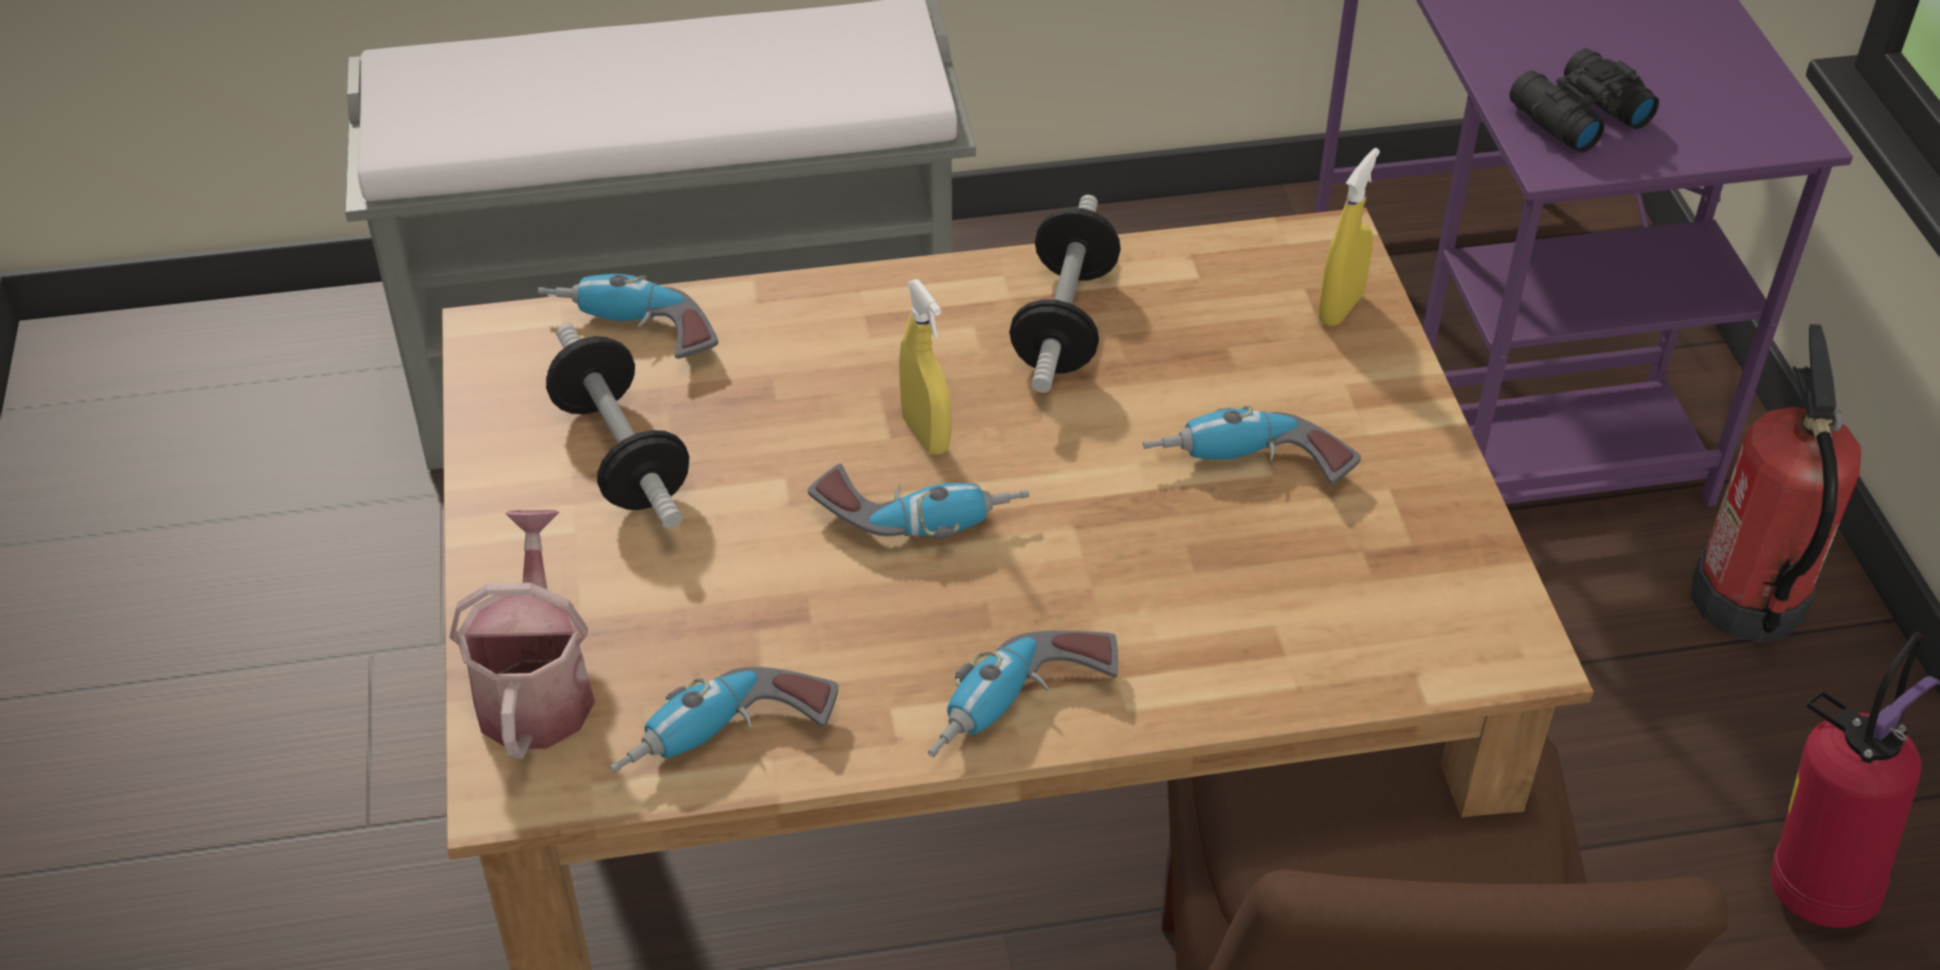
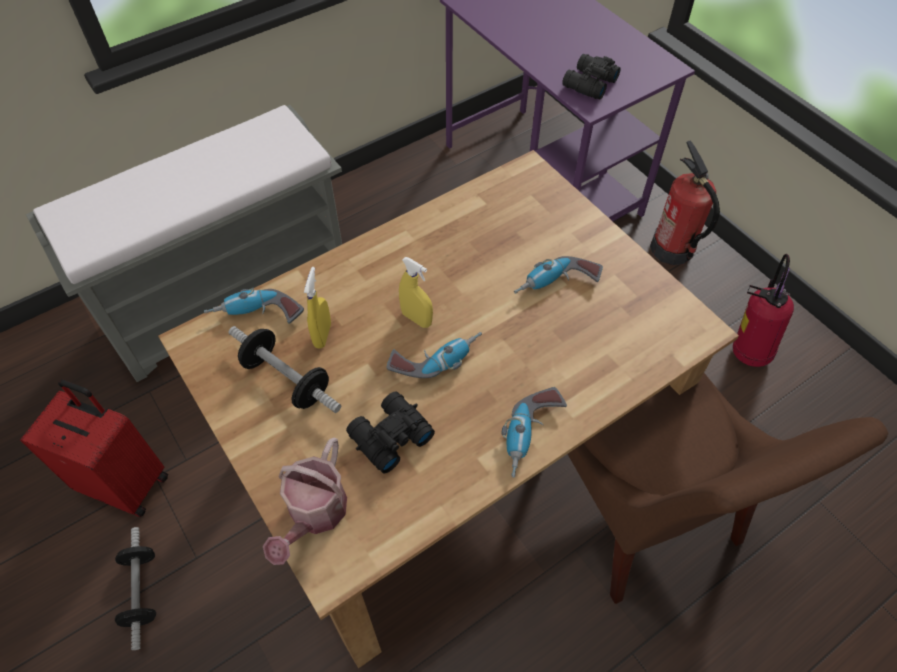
camera: 25 degrees left, 10 degrees up
(314, 642) = (126, 482): none -> red suitcase
(536, 687) = (314, 515): watering can -> watering can turned 135 degrees counterclockwise
(726, 743) = (416, 506): power drill -> none
(747, 612) = (388, 436): none -> black binoculars
(1064, 322) = (444, 244): dumbbell -> dumbbell (141, 591)
(1340, 308) = (550, 199): yellow spray bottle -> yellow spray bottle (322, 335)

